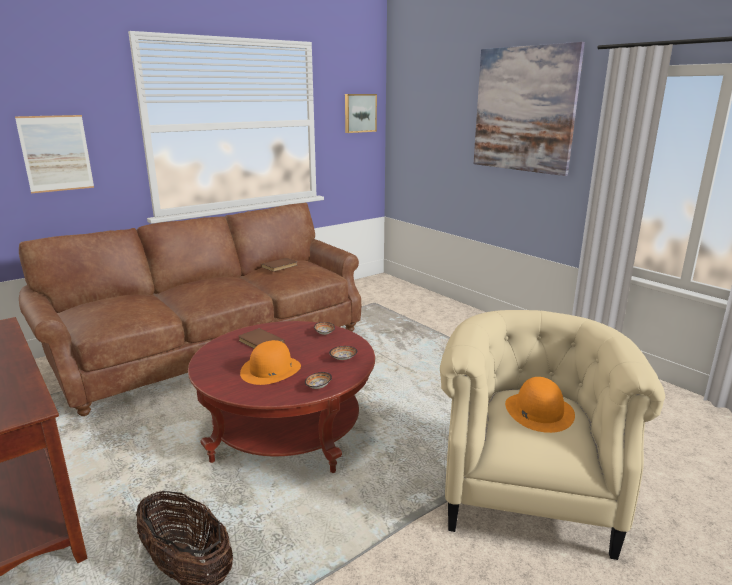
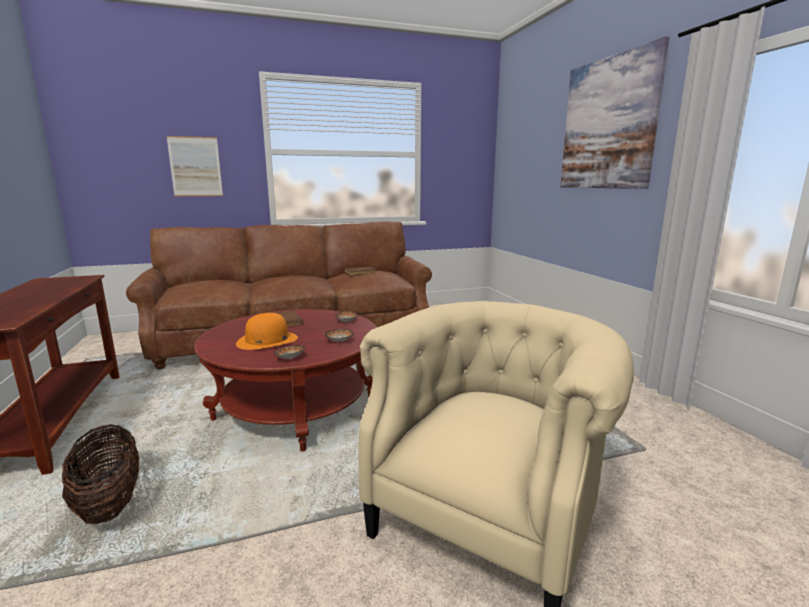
camera: 20 degrees right, 5 degrees down
(359, 113) = (467, 148): picture -> none
(538, 411) = (490, 415): orange hat -> none

